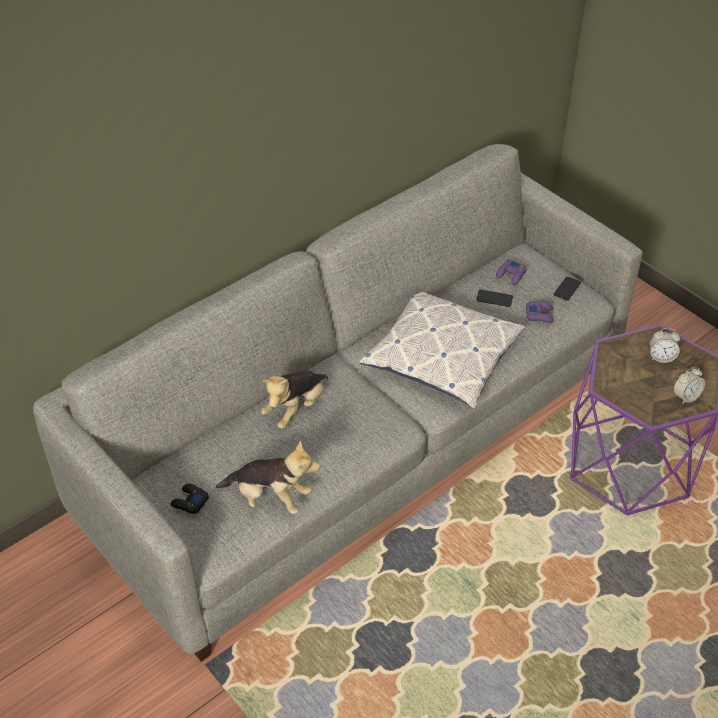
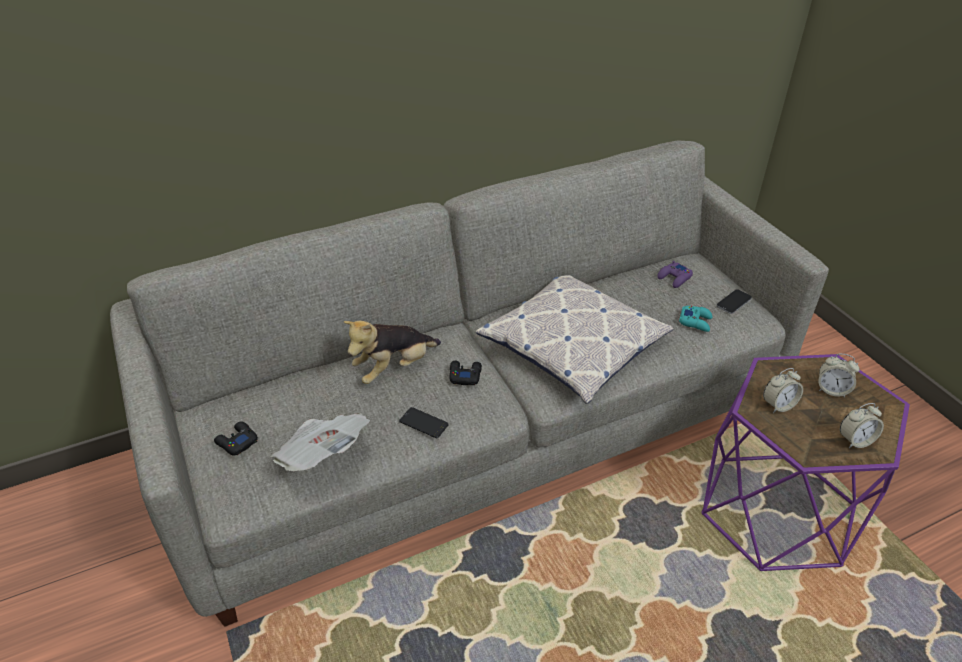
camera: 15 degrees right, 5 degrees down
(270, 498) = (323, 456): plush toy -> newspaper
(360, 403) = (465, 375): none -> black game controller
(494, 299) = (649, 297): phone -> phone (423, 423)
(539, 315) = (695, 321): purple game controller -> turquoise game controller
(623, 379) = (778, 405): none -> alarm clock

